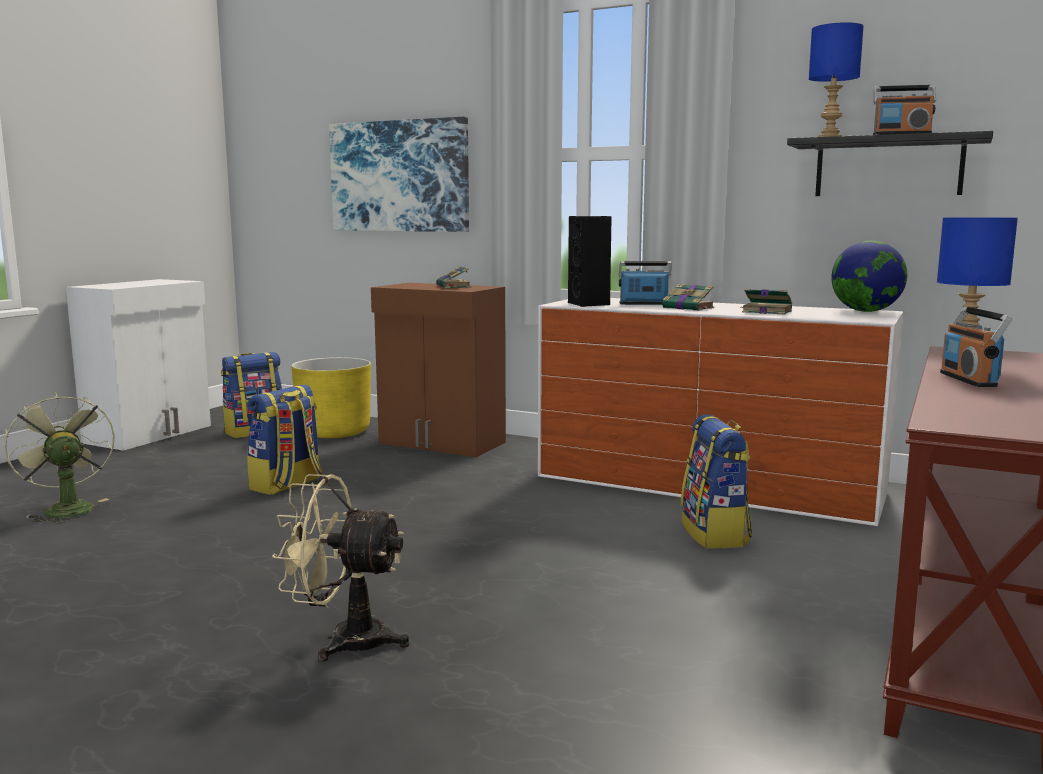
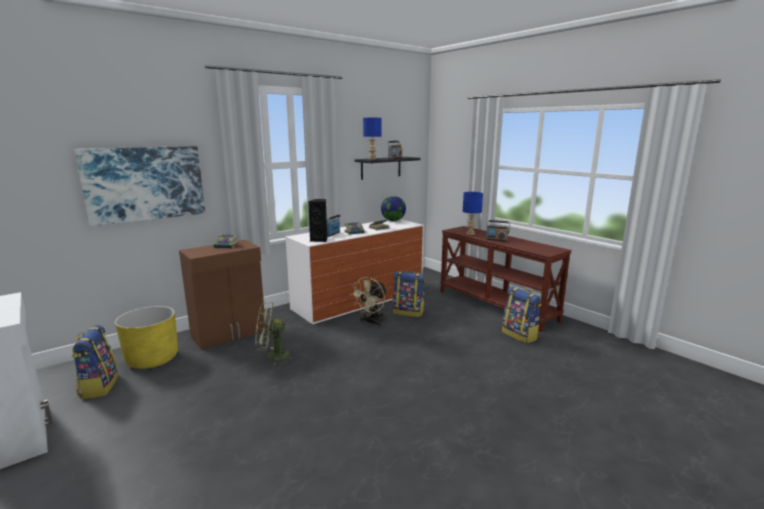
camera: 65 degrees left, 5 degrees up
(66, 509) = (180, 482): green fan -> green fan (272, 356)
(287, 485) = (241, 388): backpack -> backpack (520, 335)
(344, 640) = (453, 397): beige fan -> beige fan (371, 322)

